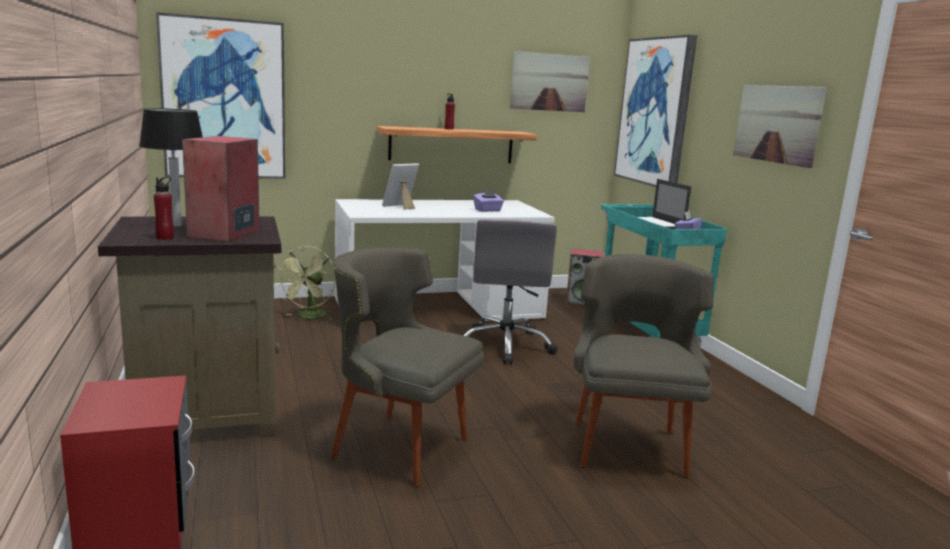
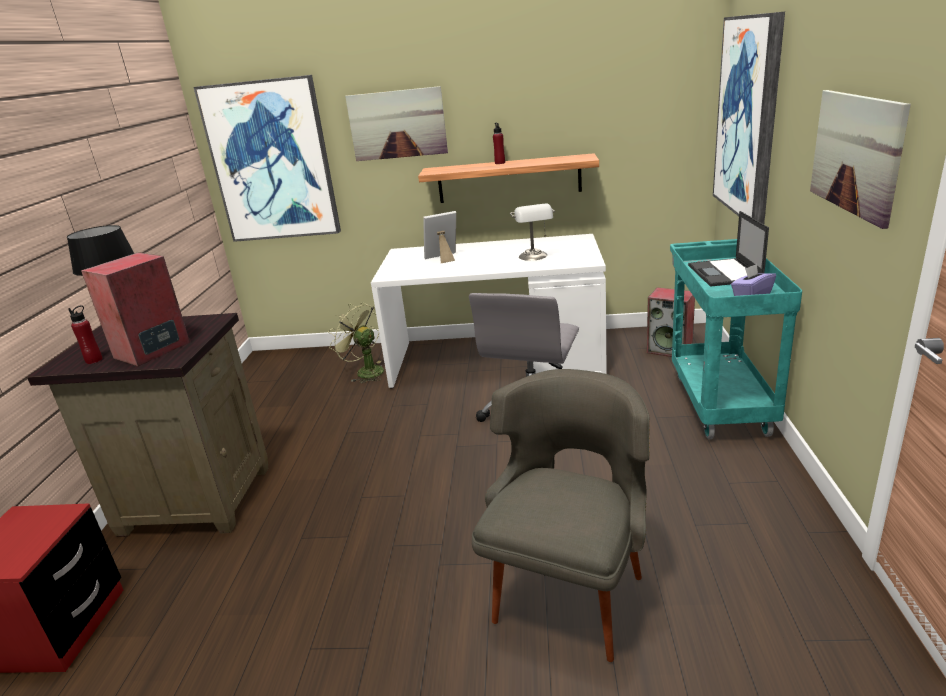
camera: 25 degrees right, 10 degrees up
(309, 317) = (365, 371): green fan -> green fan turned 90 degrees clockwise
(402, 449) = (327, 566): grey chair -> none
(488, 210) = (535, 257): purple tissue box -> white table lamp
(549, 82) = (622, 89): picture -> picture (397, 124)

